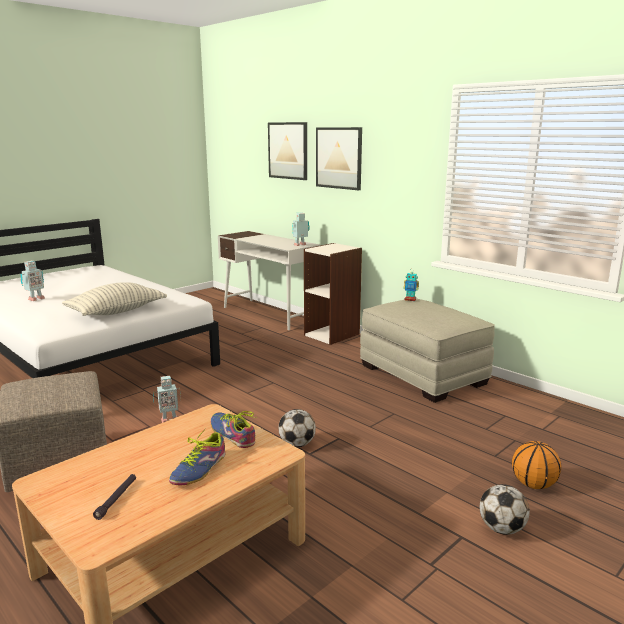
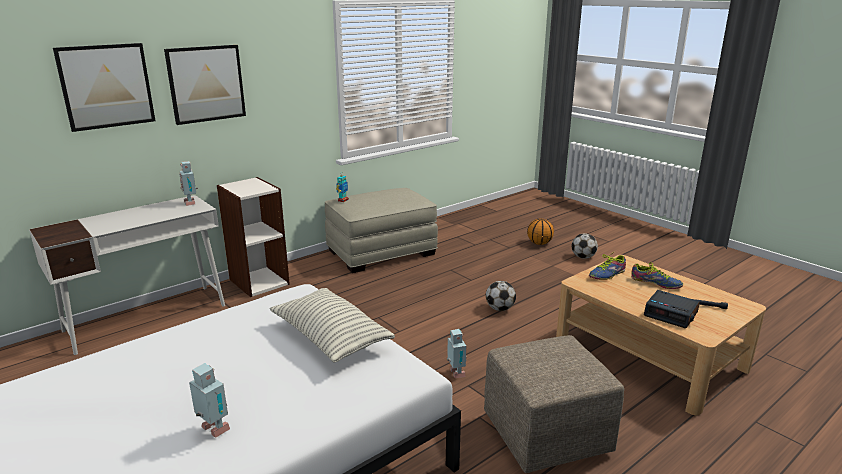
camera: 85 degrees left, 5 degrees up
(105, 467) = (671, 314): none -> alarm clock

